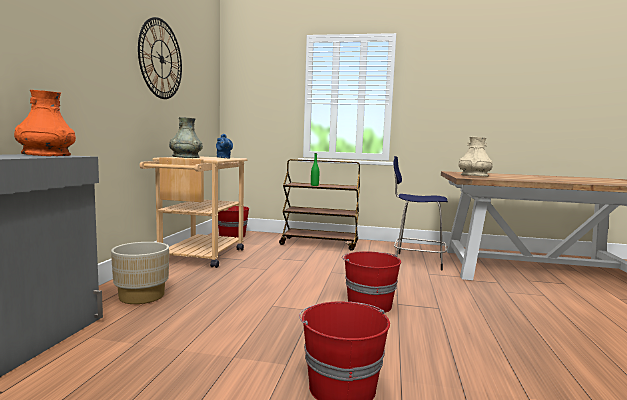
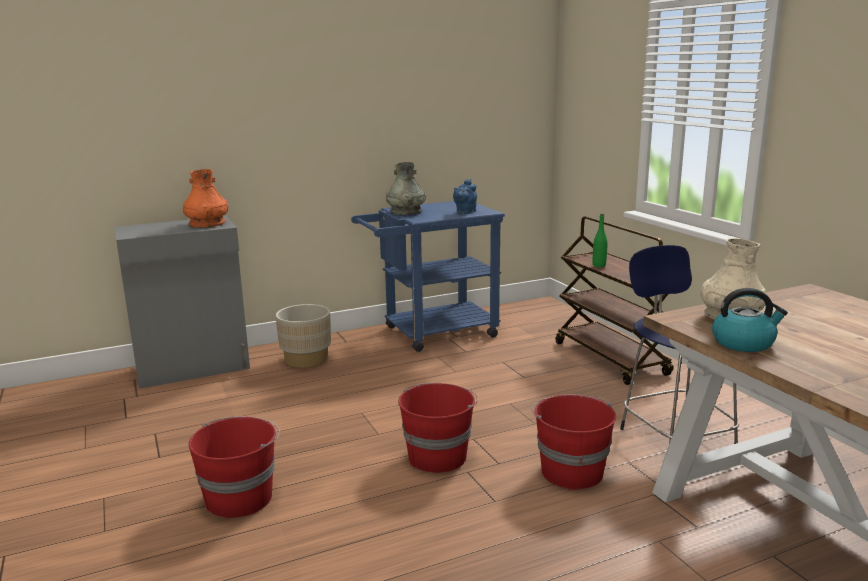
camera: 55 degrees right, 10 degrees up
(161, 59) = (407, 84): wall clock -> none
(199, 258) = (431, 333): beige cart -> blue cart
(231, 235) = (534, 311): red bucket -> red bucket (571, 471)
(509, 179) = (743, 343): none -> kettle

